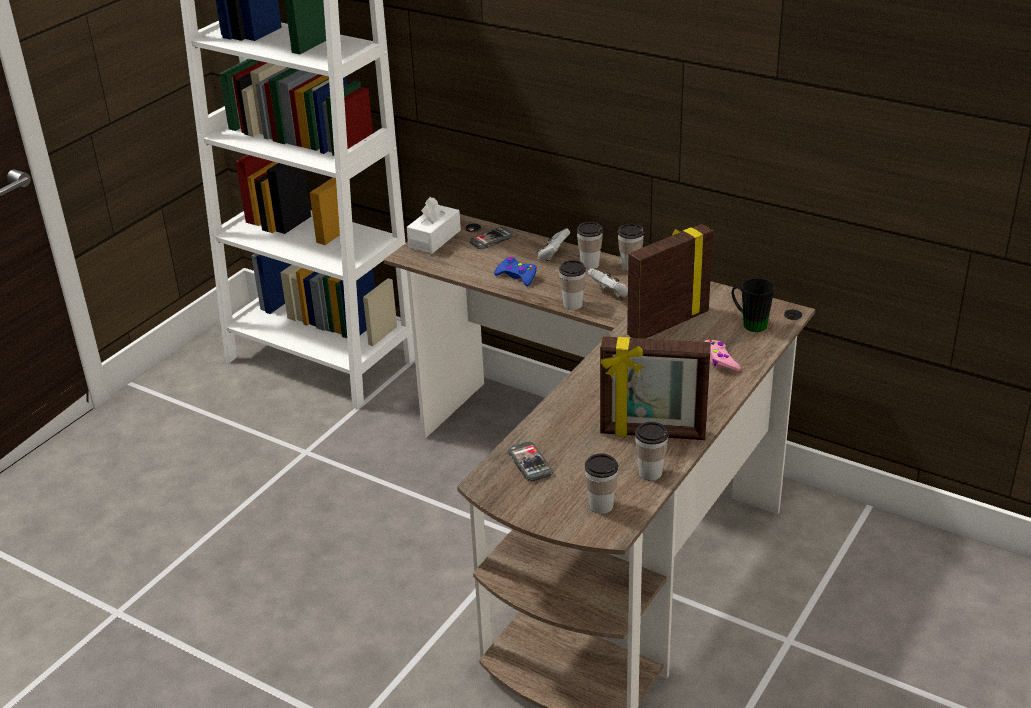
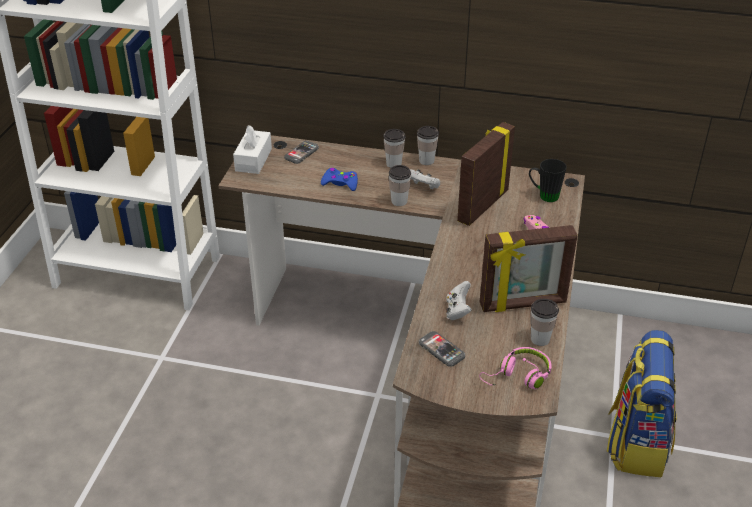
camera: 20 degrees left, 5 degrees up
(553, 256) = (360, 161): white game controller -> white game controller (457, 311)
(601, 506) = (518, 376): cup -> pink headphones
(814, 654) = (636, 442): none -> backpack

